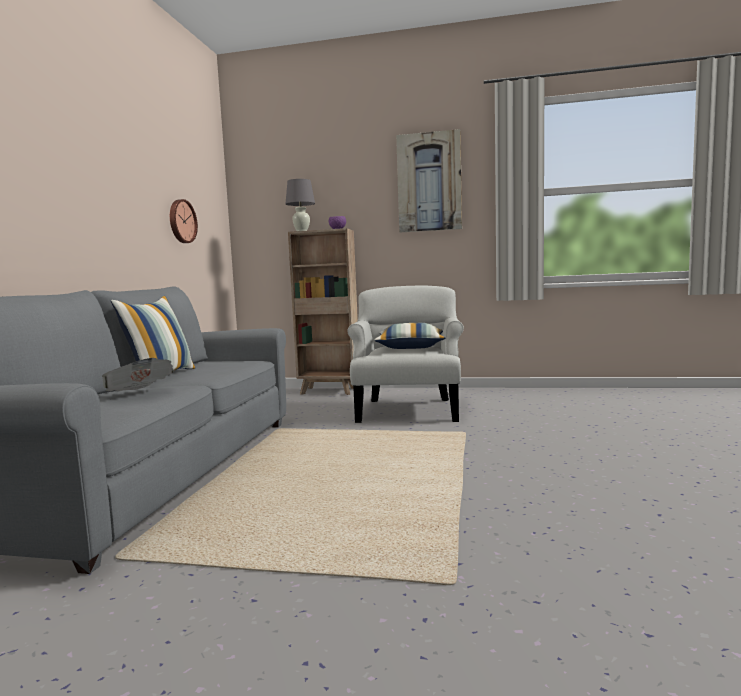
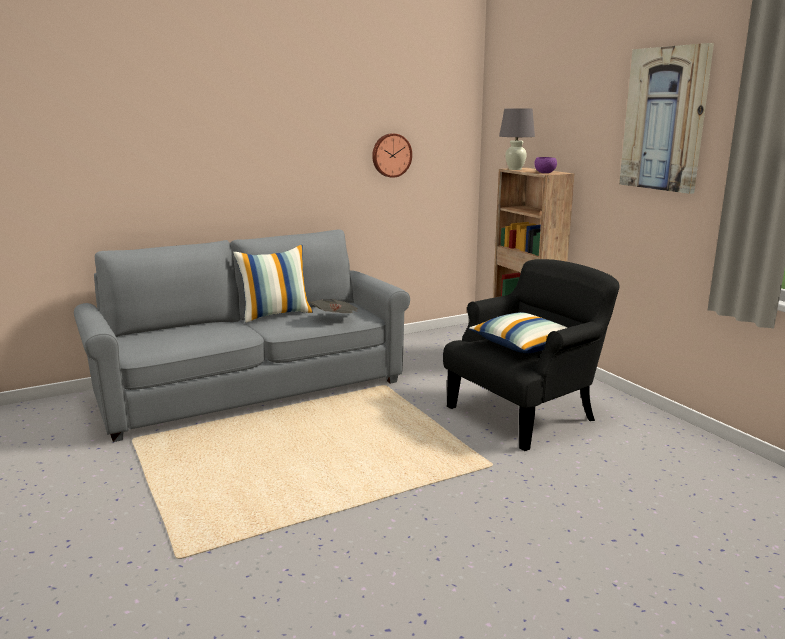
camera: 50 degrees right, 10 degrees up
(140, 394) = (214, 333): newspaper -> newspaper (335, 319)
(408, 409) = (525, 413): white armchair -> black armchair

